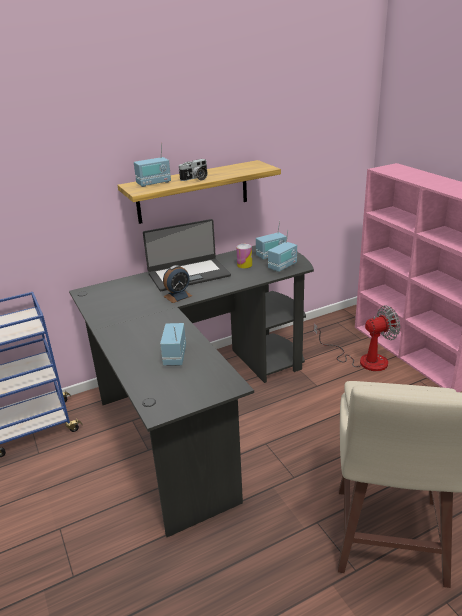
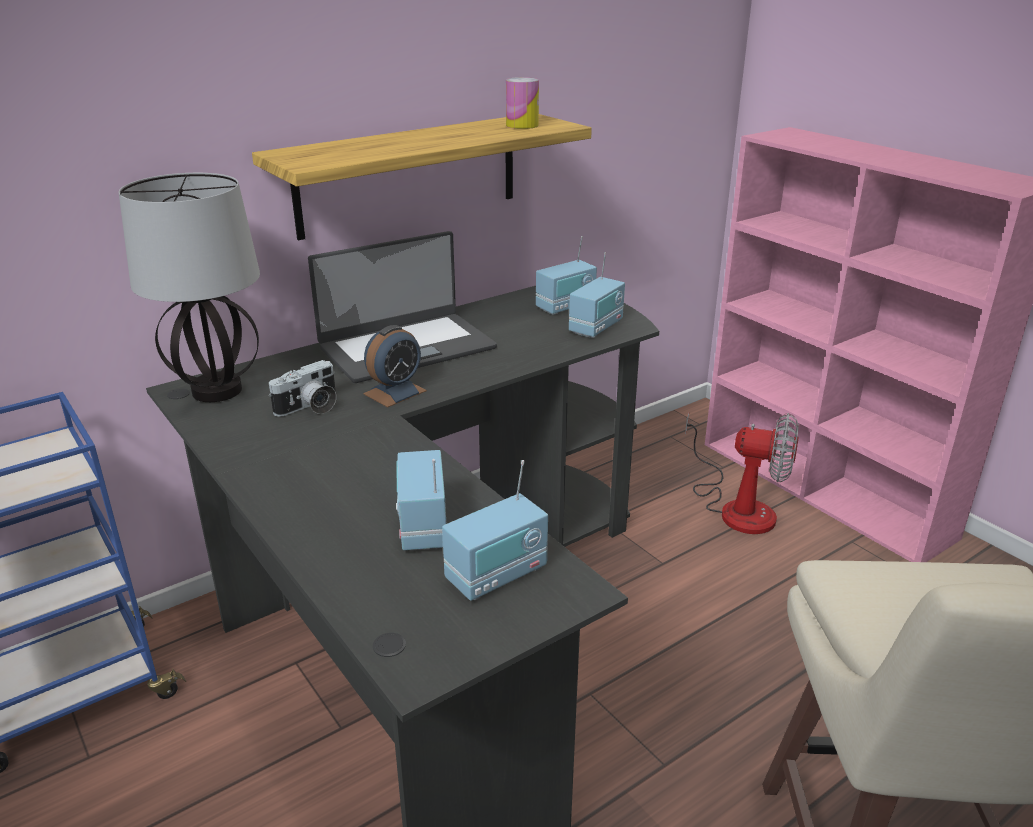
camera: 10 degrees left, 0 degrees up
(99, 293) = (217, 391): none -> table lamp
(154, 183) = (334, 150): radio -> radio (497, 575)
(195, 179) = (423, 142): camera -> camera (310, 408)
(244, 265) = (518, 326): can -> can (522, 125)
(363, 360) = (737, 506): fan -> fan turned 45 degrees clockwise

